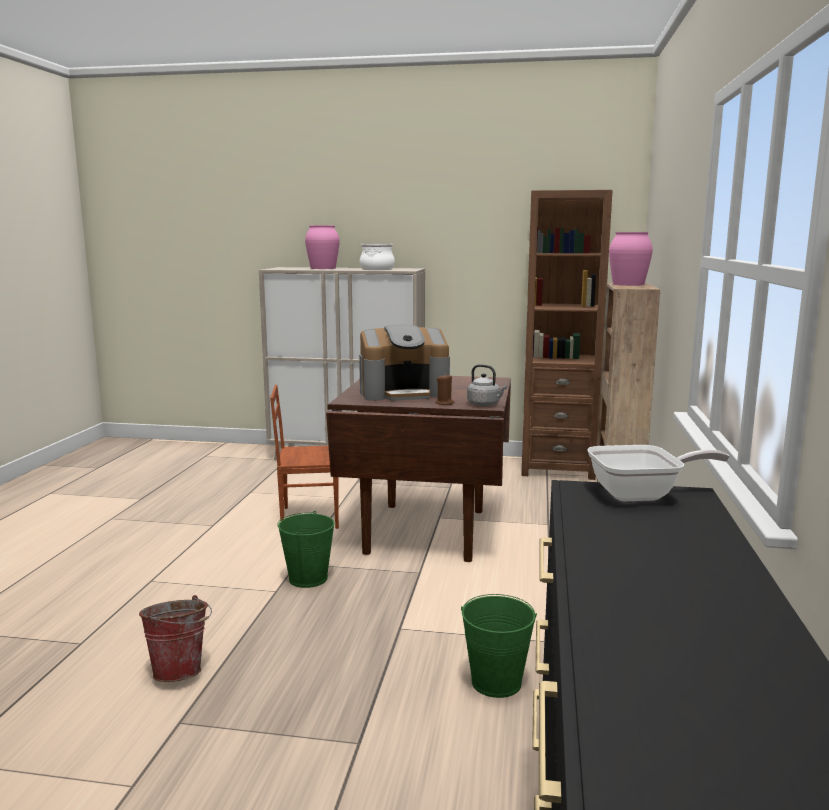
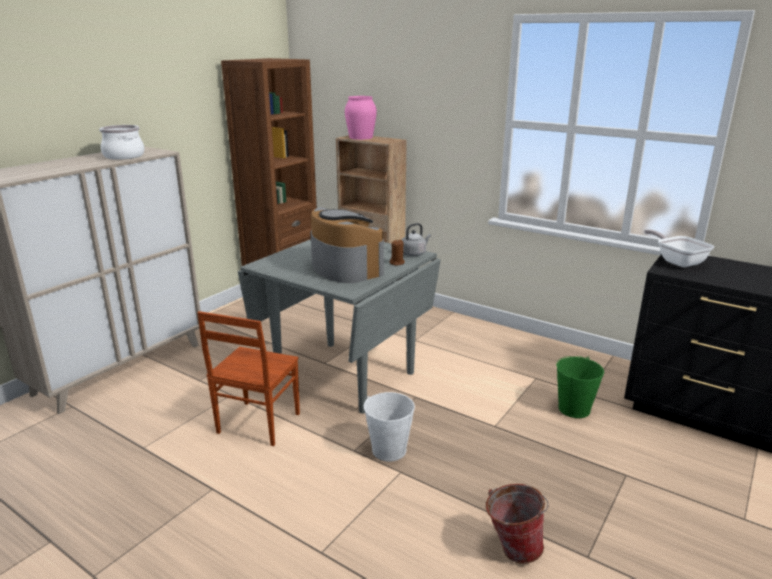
camera: 65 degrees left, 10 degrees up
(308, 578) = (389, 450): green bucket -> white bucket
(323, 268) = (49, 166): pink vase -> none
(404, 392) = (345, 268): coffee machine -> coffee machine turned 45 degrees counterclockwise
(425, 531) = (344, 375): brown dining table -> grey dining table
(642, 495) = (677, 261): frying pan -> frying pan turned 45 degrees counterclockwise

